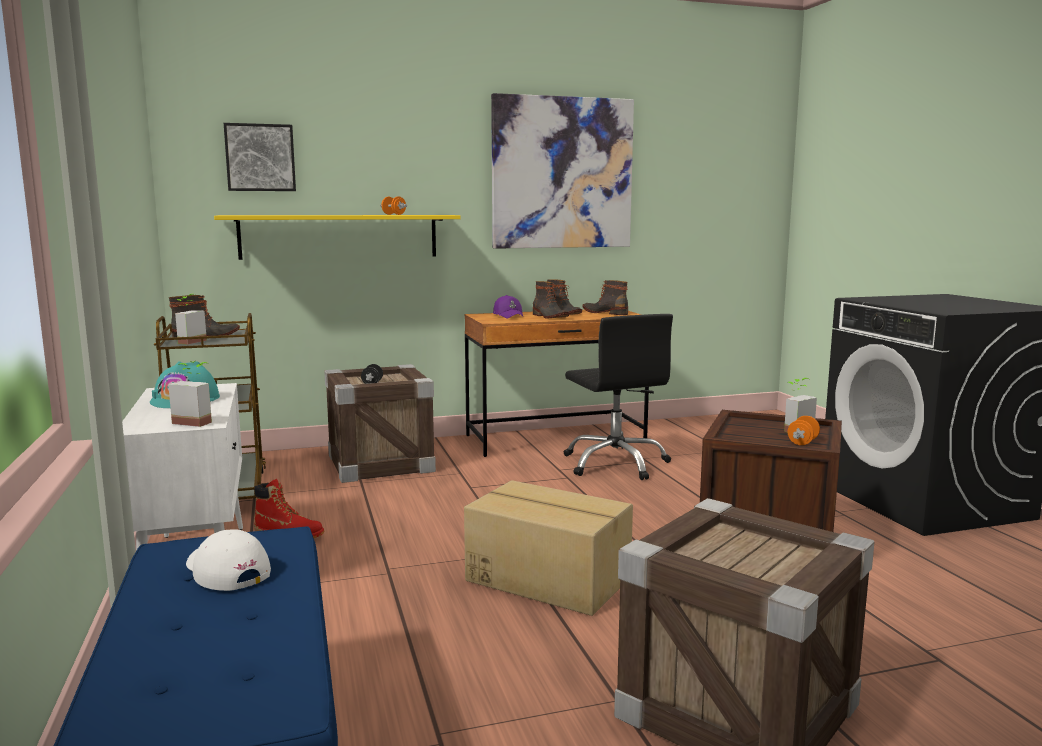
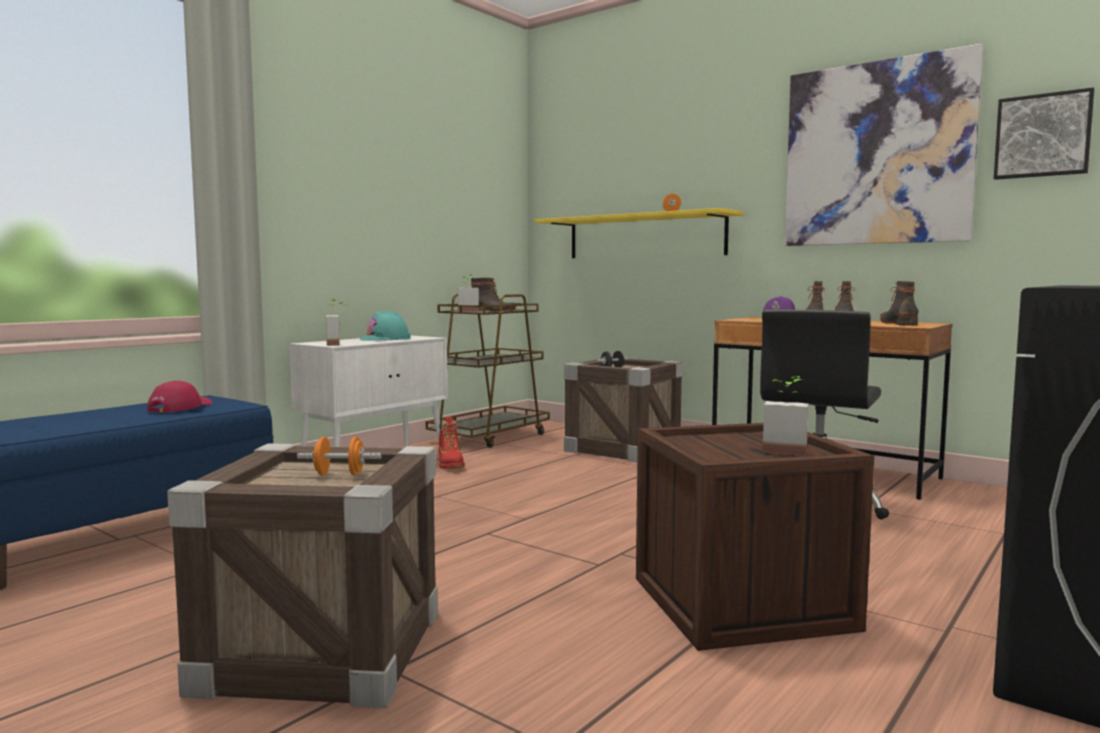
camera: 55 degrees right, 5 degrees down
(225, 570) = (180, 408): white cap -> red cap
(260, 158) = (591, 171): picture -> picture (1042, 136)
(548, 578) = (492, 538): cardboard box -> none
(802, 442) = (733, 457): orange dumbbell -> orange dumbbell (339, 474)

